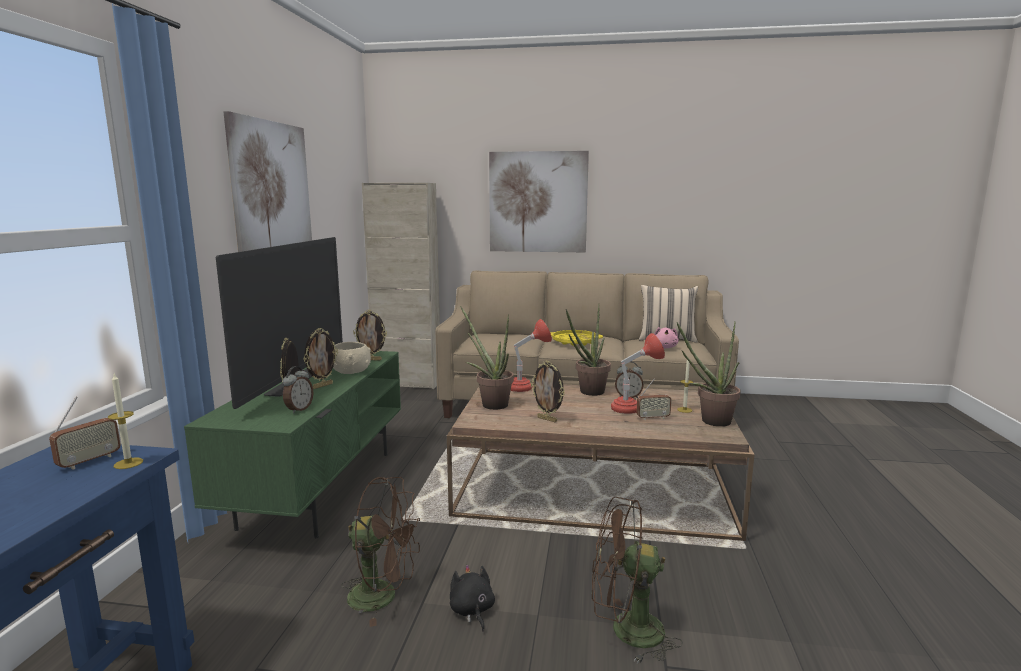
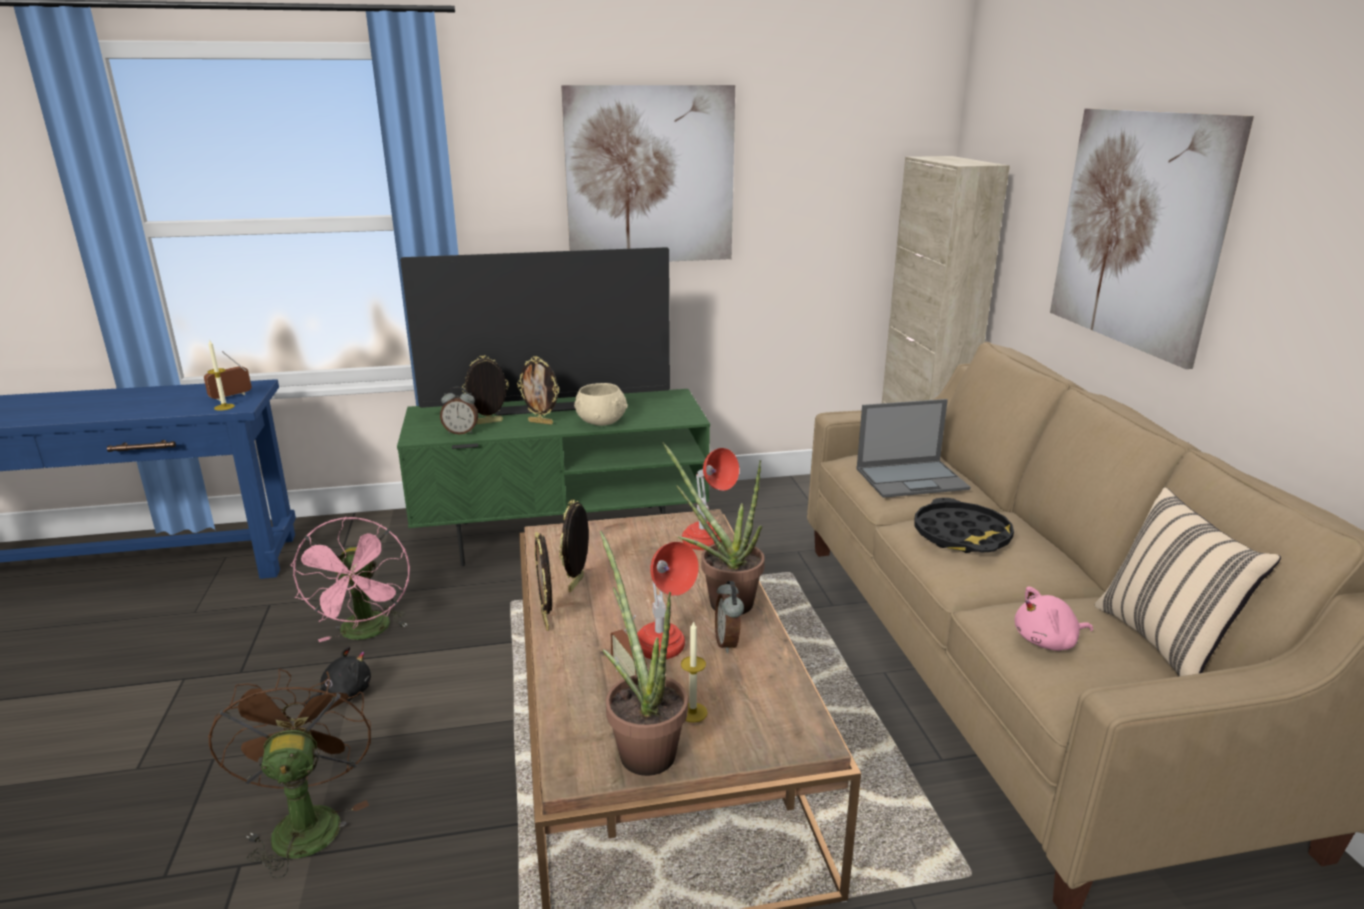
camera: 70 degrees right, 10 degrees up
(89, 461) = (231, 397): radio -> radio turned 120 degrees clockwise
(372, 359) = (658, 419): picture frame -> picture frame (546, 621)
(383, 596) = (366, 633): brown fan -> pink fan
(490, 403) = (620, 533): potted plant -> none
(510, 338) = (912, 479): none -> laptop
(575, 341) = (961, 535): yellow tray -> black tray

